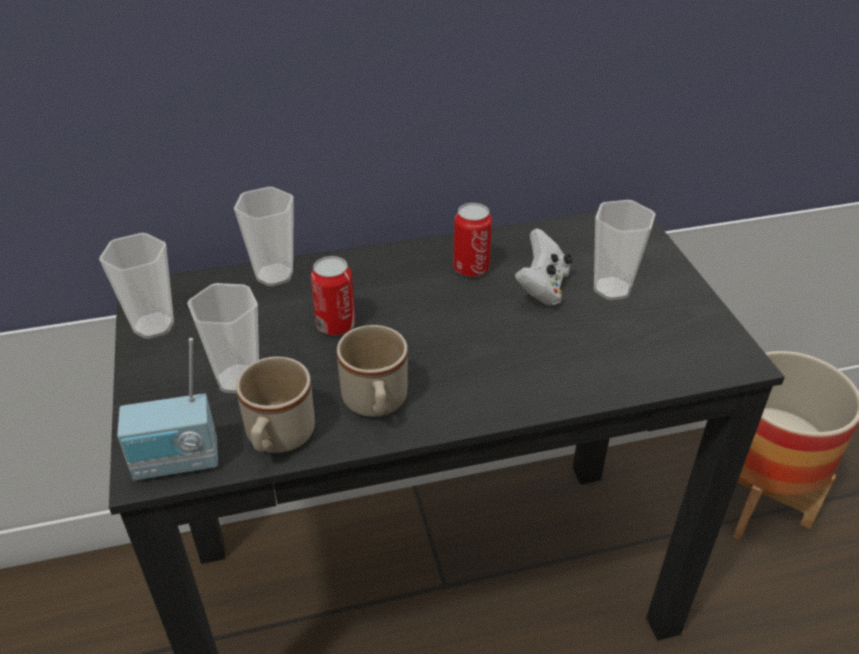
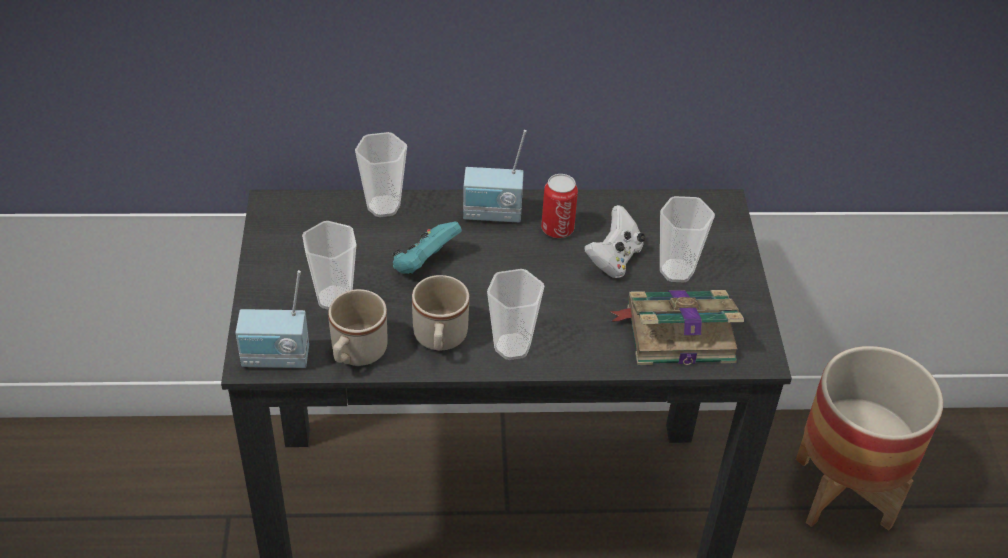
camera: 10 degrees right, 5 degrees up
(153, 326) = (274, 238): cup -> cup (512, 346)
(335, 325) = (424, 263): can -> turquoise game controller
(397, 266) = (492, 215): none -> radio
(640, 350) = (677, 333): none -> book

